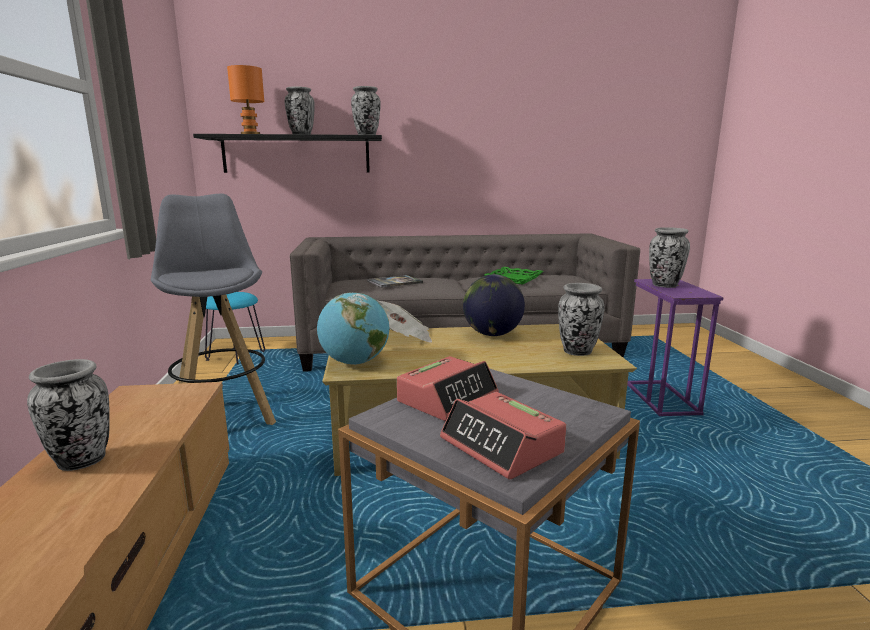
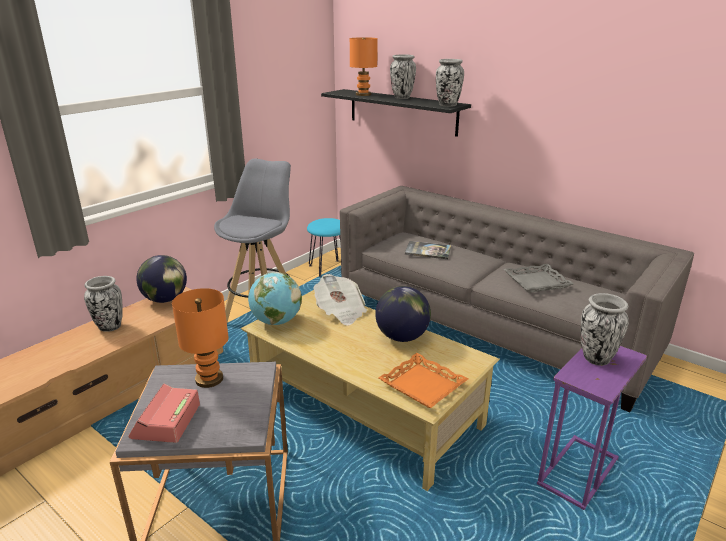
camera: 45 degrees right, 10 degrees up
(128, 404) = (165, 299): none -> globe
(448, 398) = (210, 379): alarm clock -> orange table lamp
(514, 279) = (537, 282): green tray -> grey tray
(577, 352) = (422, 385): vase -> orange tray

